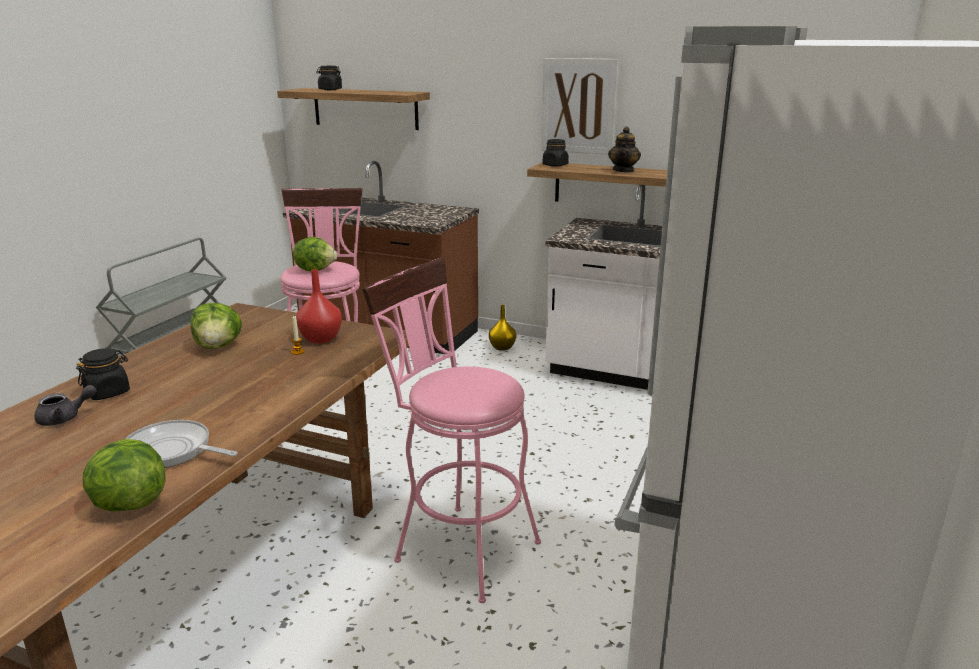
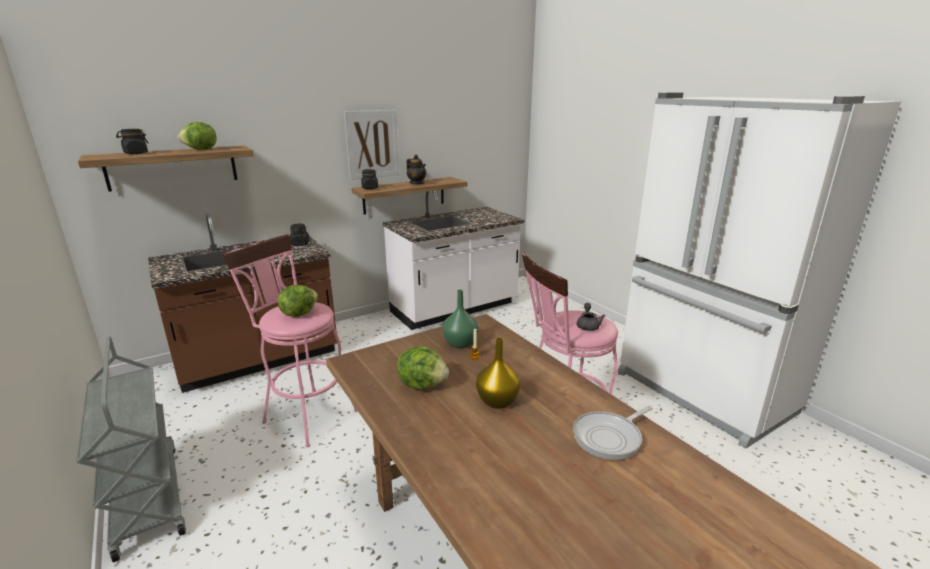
camera: 55 degrees left, 0 degrees up
(65, 418) = (504, 484): grey teapot -> grey teapot (588, 325)
(108, 392) = (467, 453): black jar -> black jar (300, 244)
(128, 504) = (684, 469): lettuce -> lettuce (201, 150)
(320, 338) = (459, 343): red vase -> green vase
(502, 348) = (356, 330): yellow vase -> yellow vase (498, 402)

